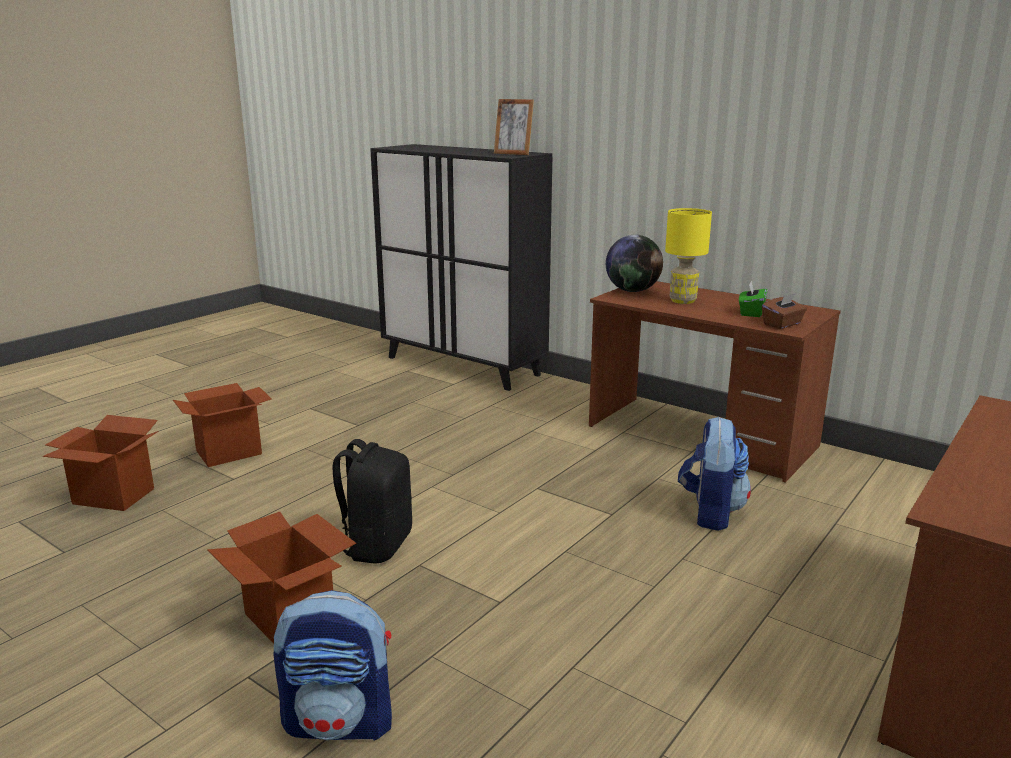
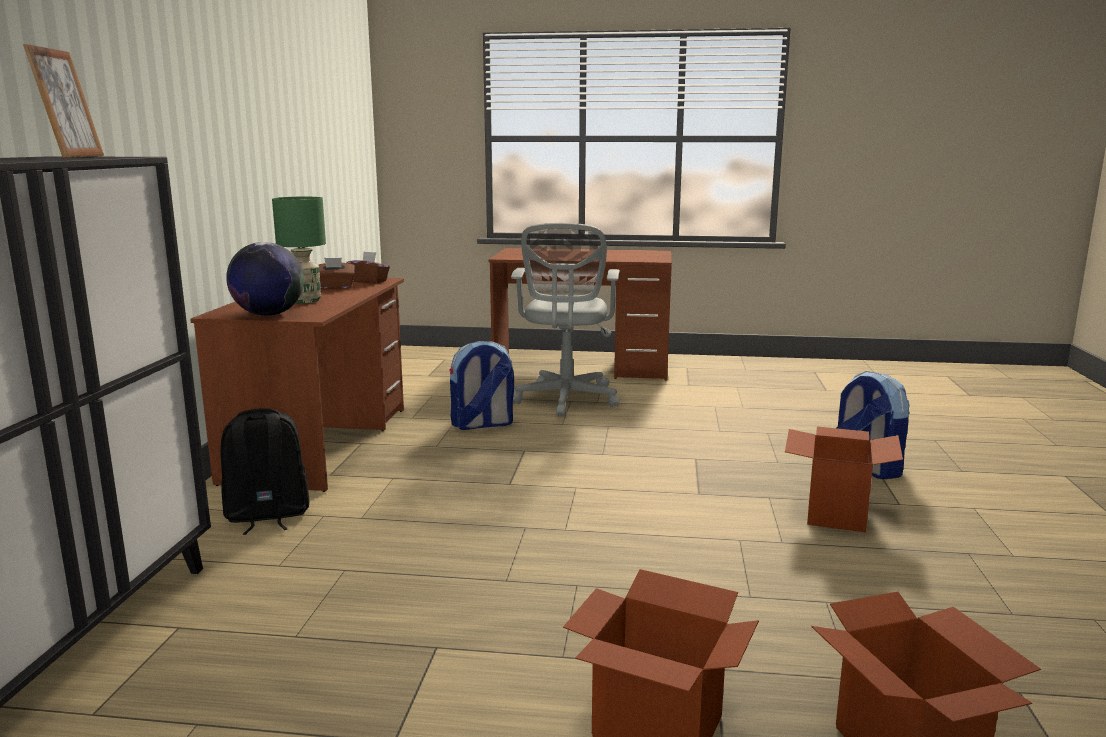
camera: 120 degrees left, 5 degrees down
(376, 545) = (702, 518): black backpack -> black backpack (267, 516)
(683, 301) = (305, 301): yellow table lamp -> green table lamp
(751, 312) = (335, 287): green tissue box -> brown tissue box
(784, 591) = (566, 400): none -> grey office chair

